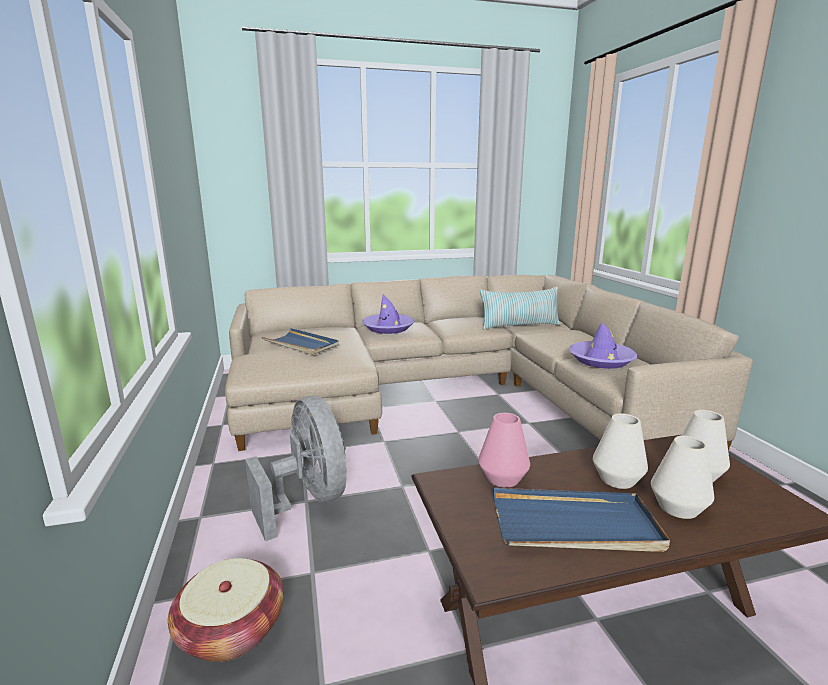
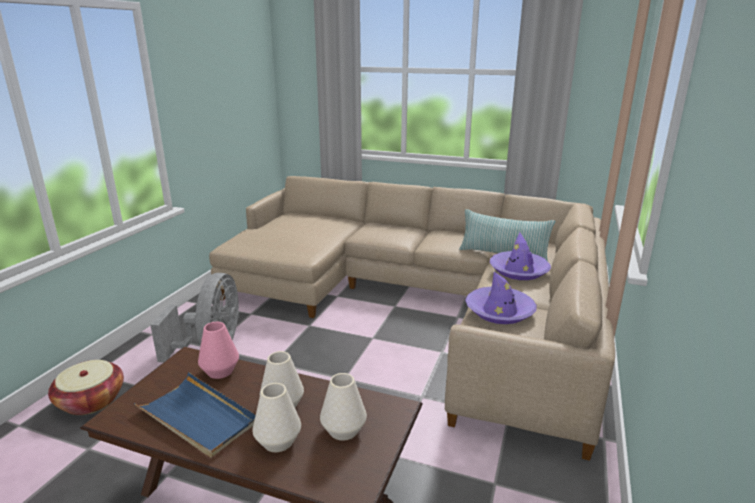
camera: 35 degrees right, 5 degrees up
(301, 344) = (291, 229): blue tray -> none
(388, 328) = (378, 229): purple hat -> purple hat (519, 271)

